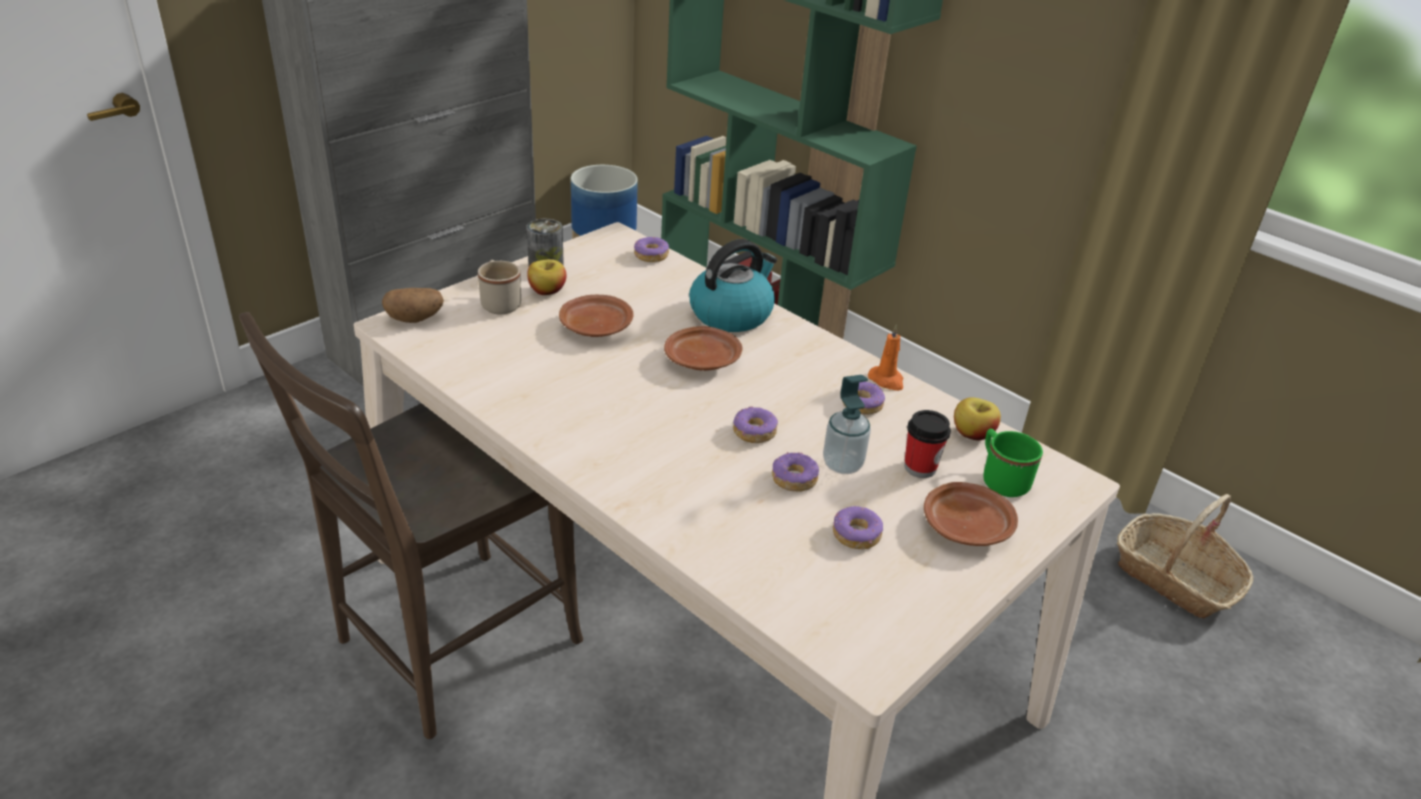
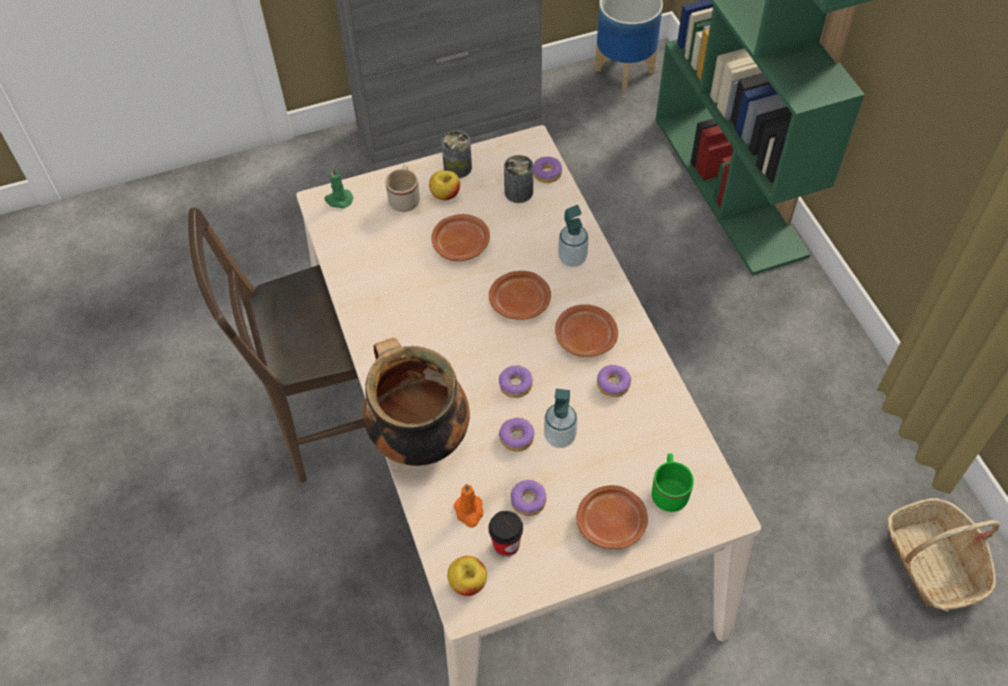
camera: 30 degrees right, 20 degrees up
(415, 319) = (338, 200): potato -> green candle
(630, 274) = (518, 192): none -> can
(675, 513) = (419, 439): none -> cooking pot
(731, 313) = (572, 258): kettle -> soap dispenser
(798, 373) = (585, 337): none -> brown plate
(887, 380) = (649, 366): orange candle -> orange candle (469, 511)
(920, 467) = (615, 459): cup -> cup (506, 544)
(972, 434) = (679, 441): apple -> apple (468, 582)

